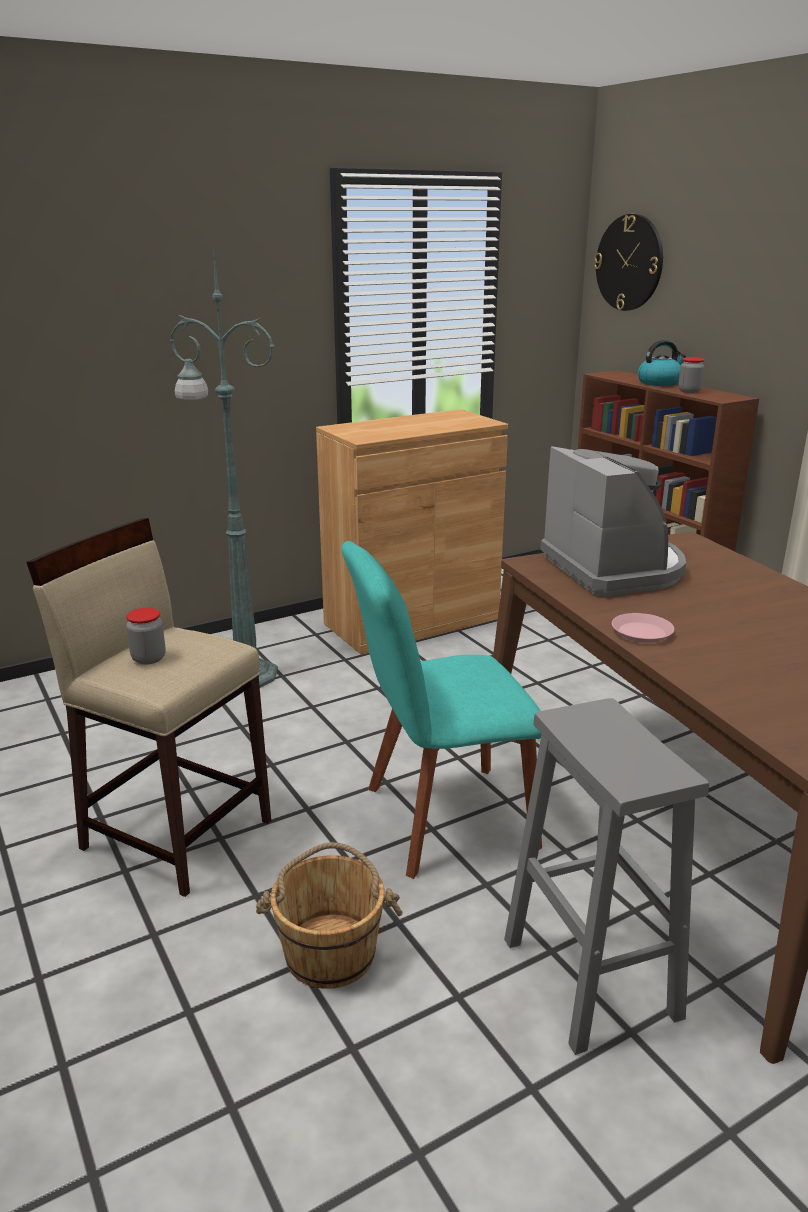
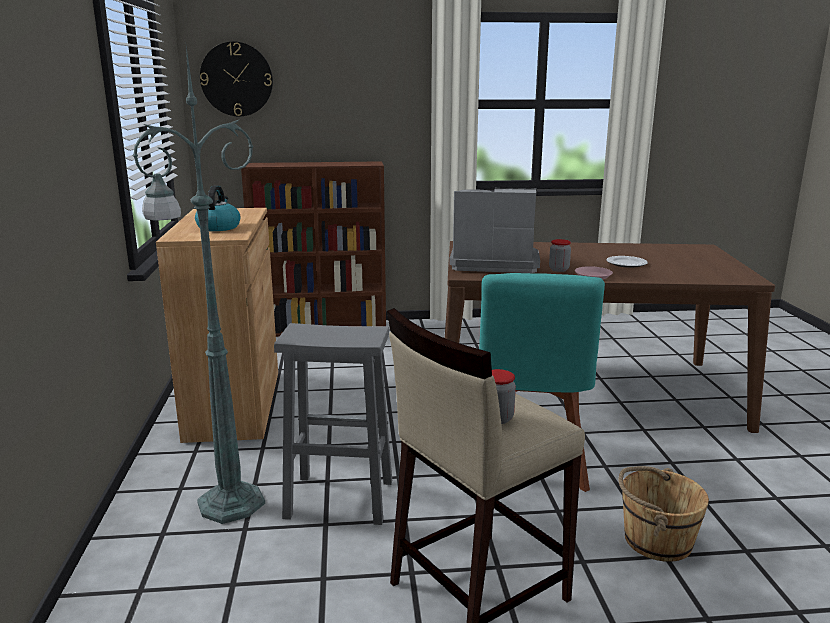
camera: 65 degrees left, 5 degrees down
(588, 975) = (693, 458): grey stool -> grey stool (337, 499)
(659, 383) = (306, 163): kettle -> kettle (218, 227)
(689, 391) = (341, 164): jar -> jar (559, 269)
(759, 650) = (627, 264): none -> plate

